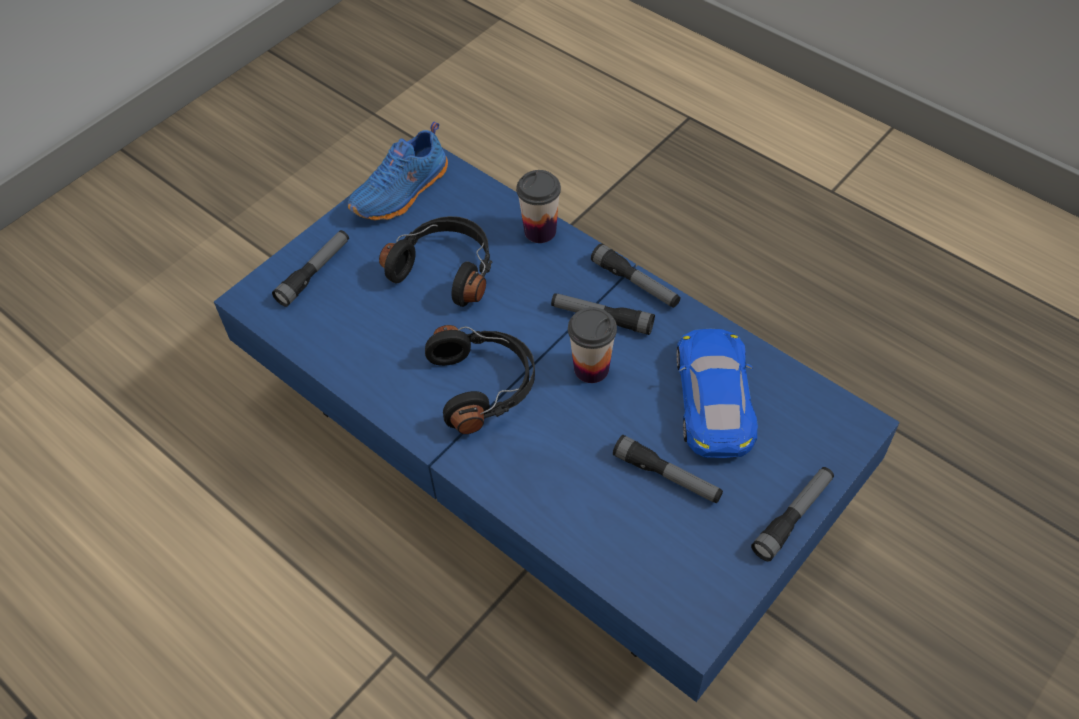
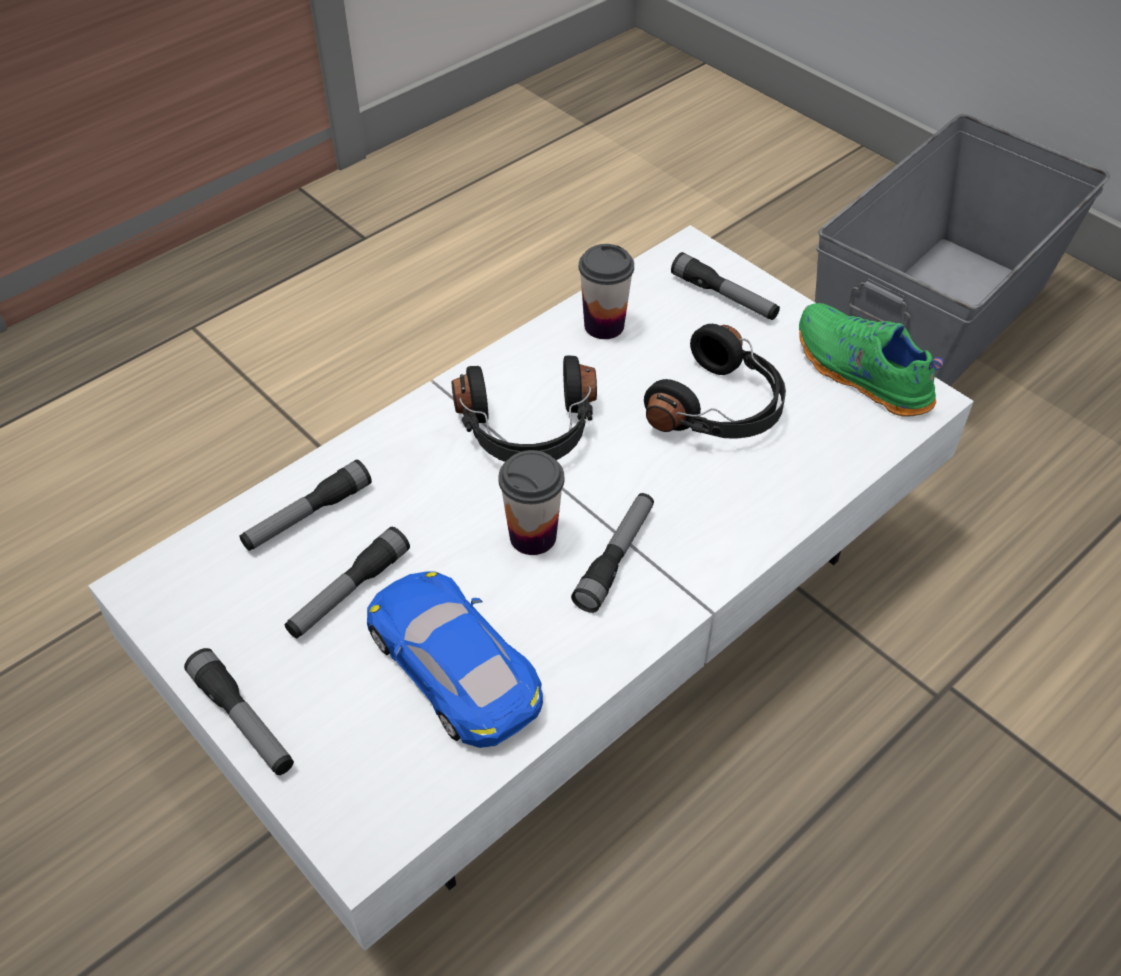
camera: 95 degrees right, 5 degrees down
(213, 223) = (933, 322): none -> grey storage box
(402, 192) = (859, 374): blue shoe -> green shoe
(540, 231) = (784, 508): cup -> cup (604, 325)
(546, 448) = (561, 619): blue coffee table -> white coffee table
(635, 283) = (675, 605): flashlight -> flashlight (307, 515)
(714, 398) = (453, 665): blue toy car -> blue toy car turned 135 degrees counterclockwise

